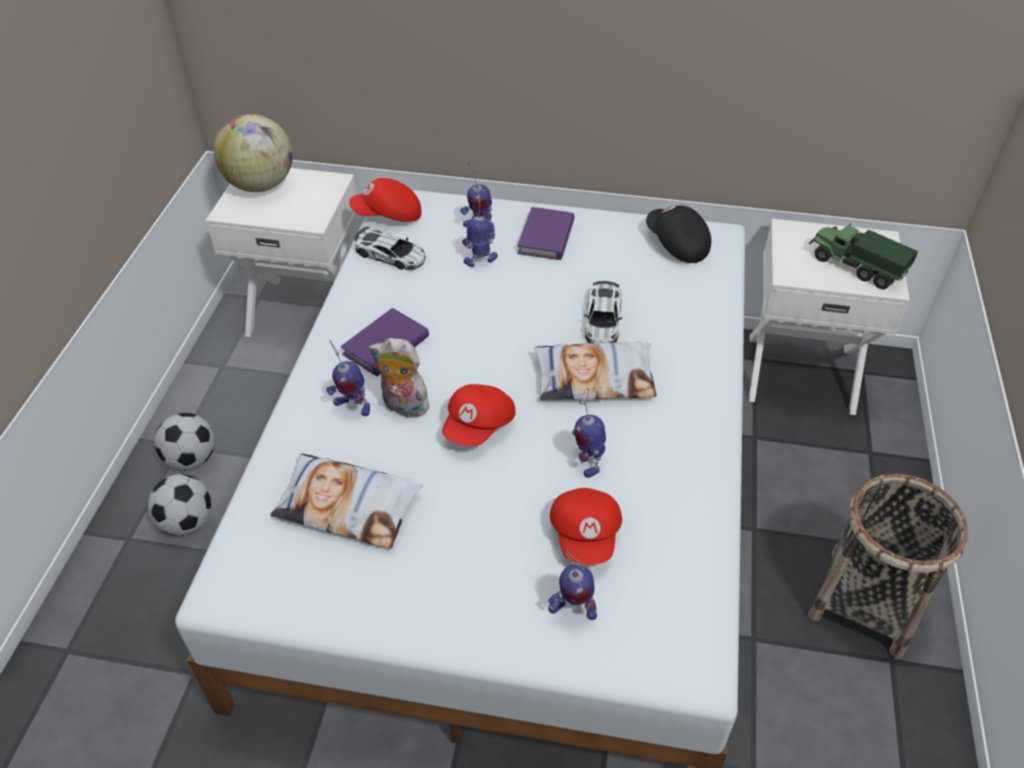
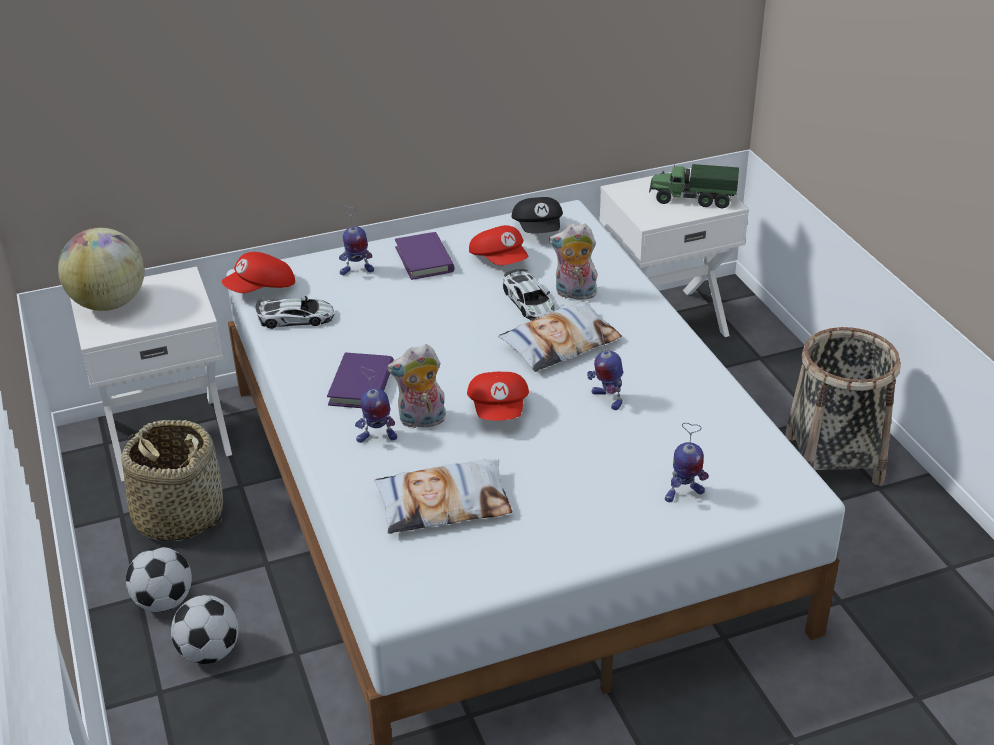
camera: 30 degrees left, 10 degrees down
(260, 386) = (178, 515): none -> basket
(481, 260) = (383, 295): toy robot -> none
(586, 535) = (650, 445): red cap -> red cap (500, 260)
(652, 328) = (574, 294): none -> plush toy
(676, 244) = (539, 230): black cap -> black cap turned 120 degrees counterclockwise

